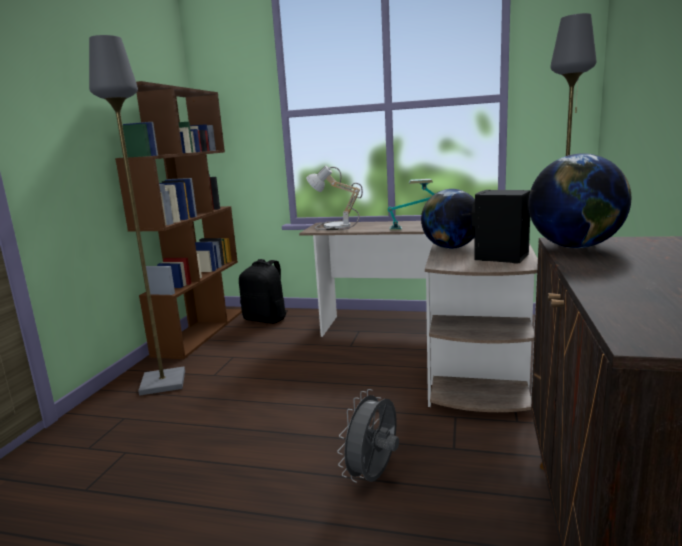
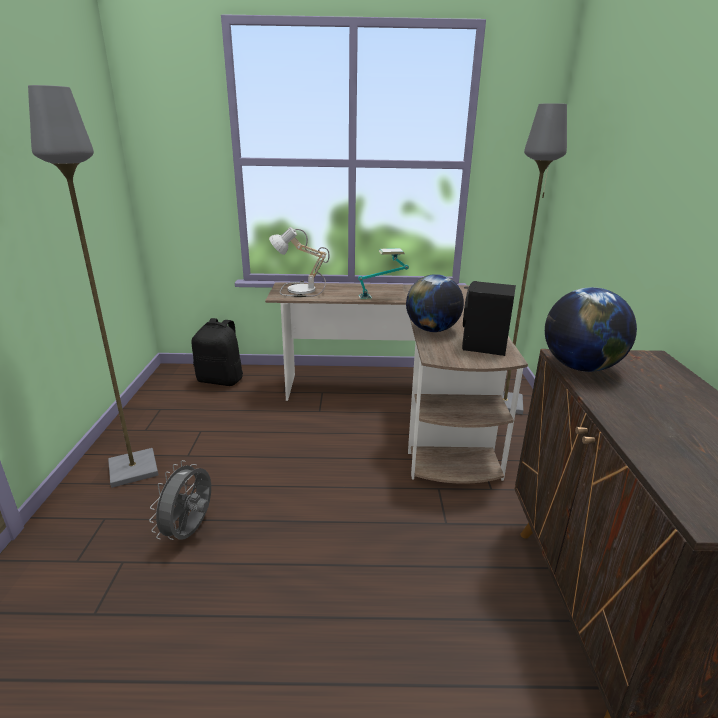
camera: 15 degrees left, 10 degrees up
(201, 331) = (153, 398): brown bookcase -> none
(374, 476) = (385, 562): grey fan -> grey fan (190, 532)

